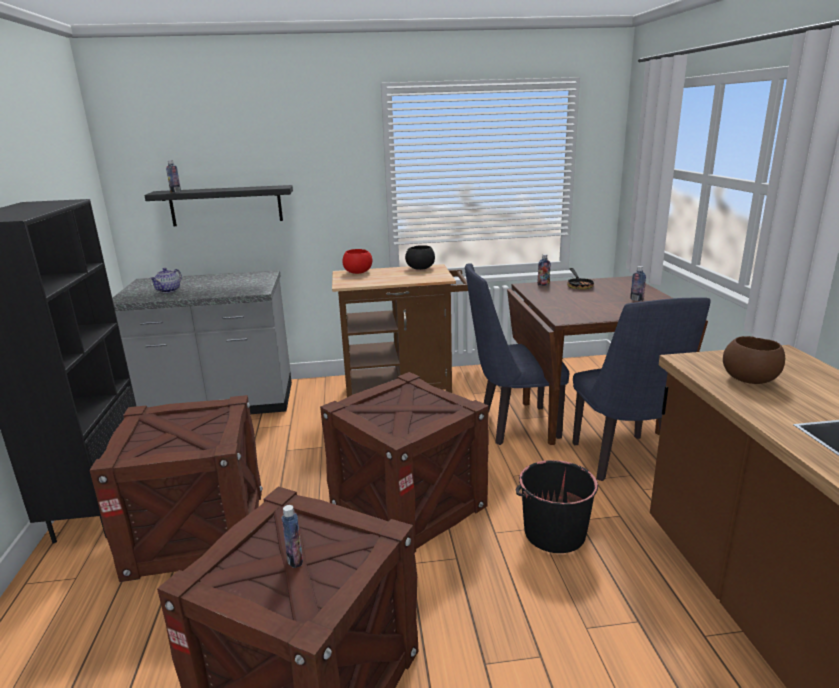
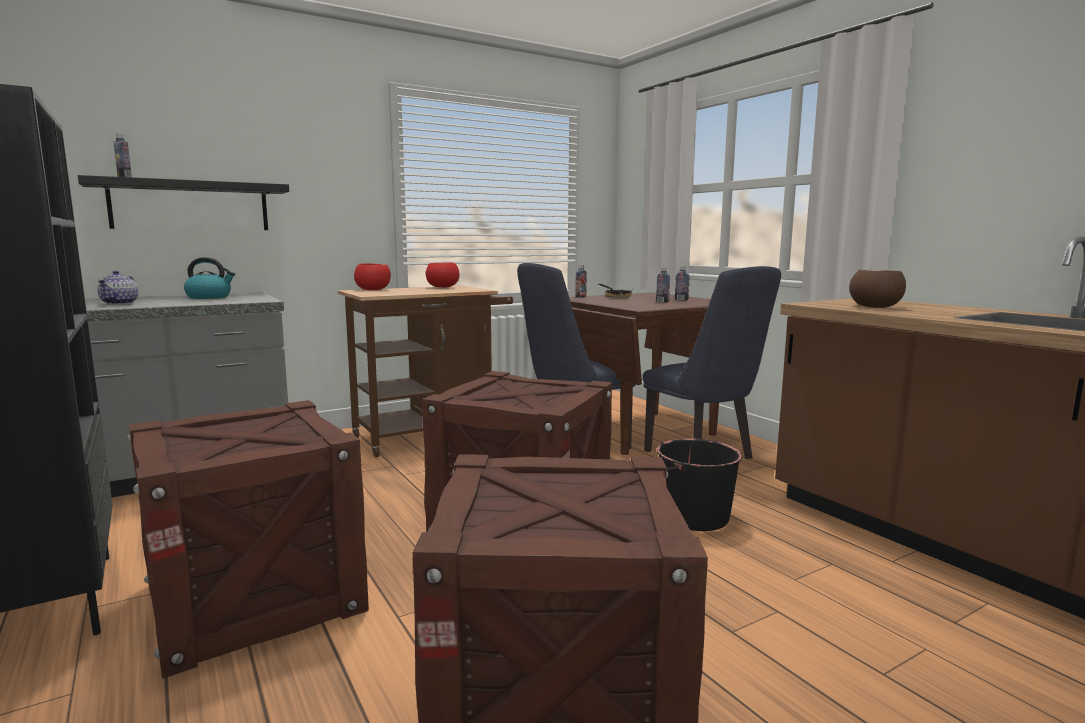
camera: 25 degrees left, 10 degrees down
(232, 281) = (209, 297): none -> kettle
(295, 560) = (566, 500): bottle -> bottle (662, 302)
(420, 268) = (443, 287): black bowl -> red bowl

